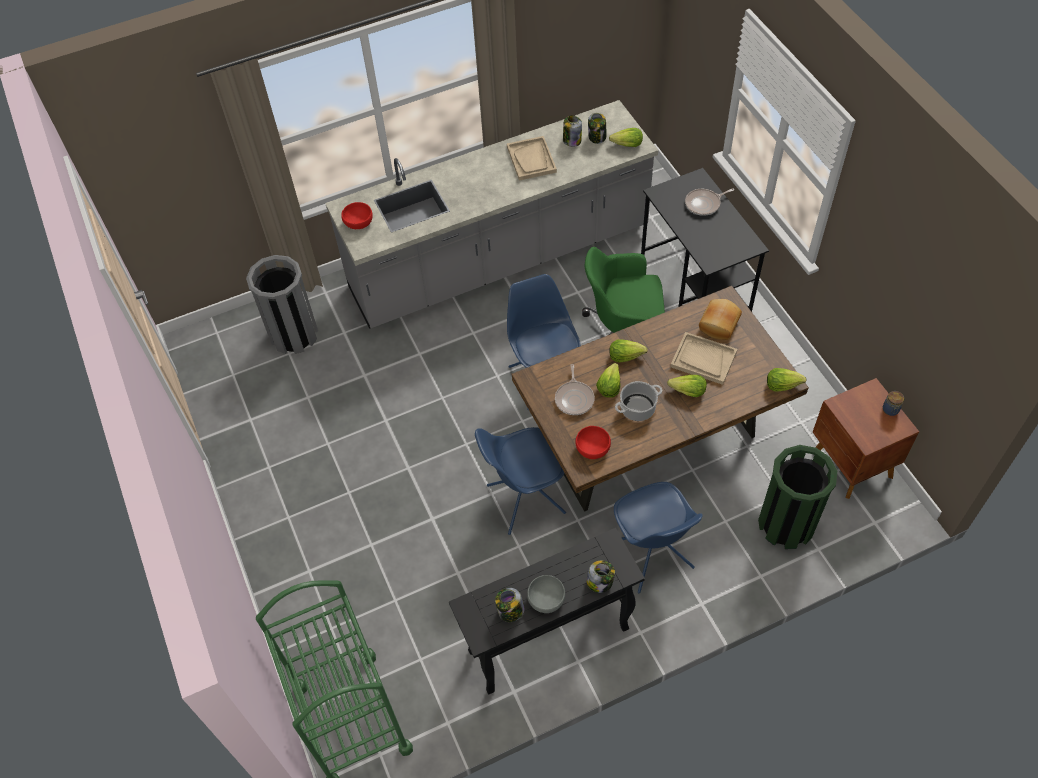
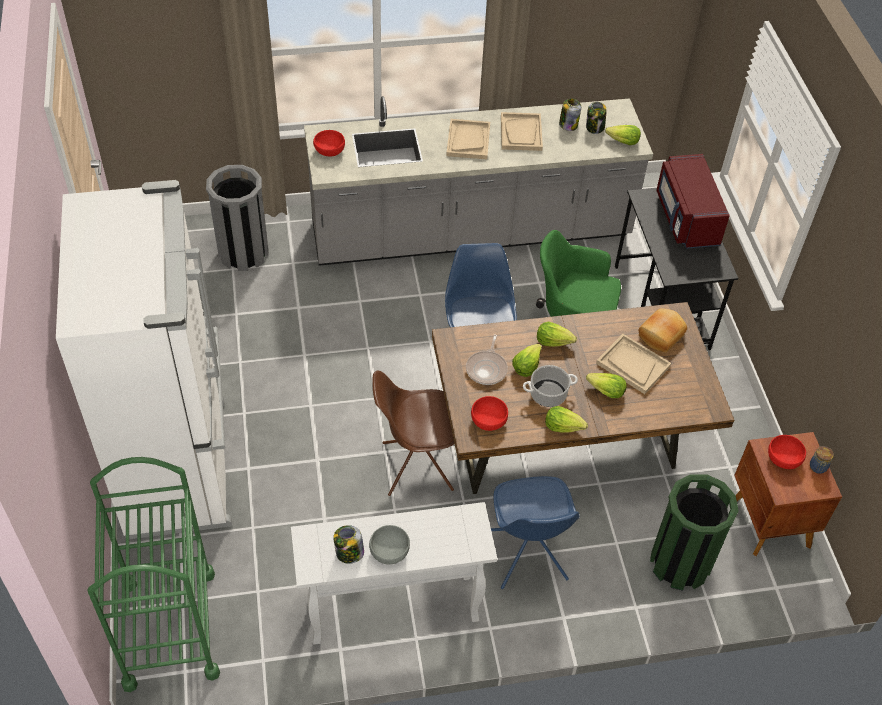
camera: 10 degrees right, 5 degrees down
(307, 560) = (180, 465): none -> white fridge
(485, 179) = (468, 140): none -> beige tray
(524, 499) = (415, 466): blue chair -> brown chair
(547, 641) = (391, 610): black console table -> white console table
(600, 582) = (450, 550): jar -> none
(704, 204) = (686, 218): frying pan -> red microwave
(782, 384) = (707, 410): lettuce -> lettuce (563, 426)
(858, 410) = (783, 458): none -> red bowl

